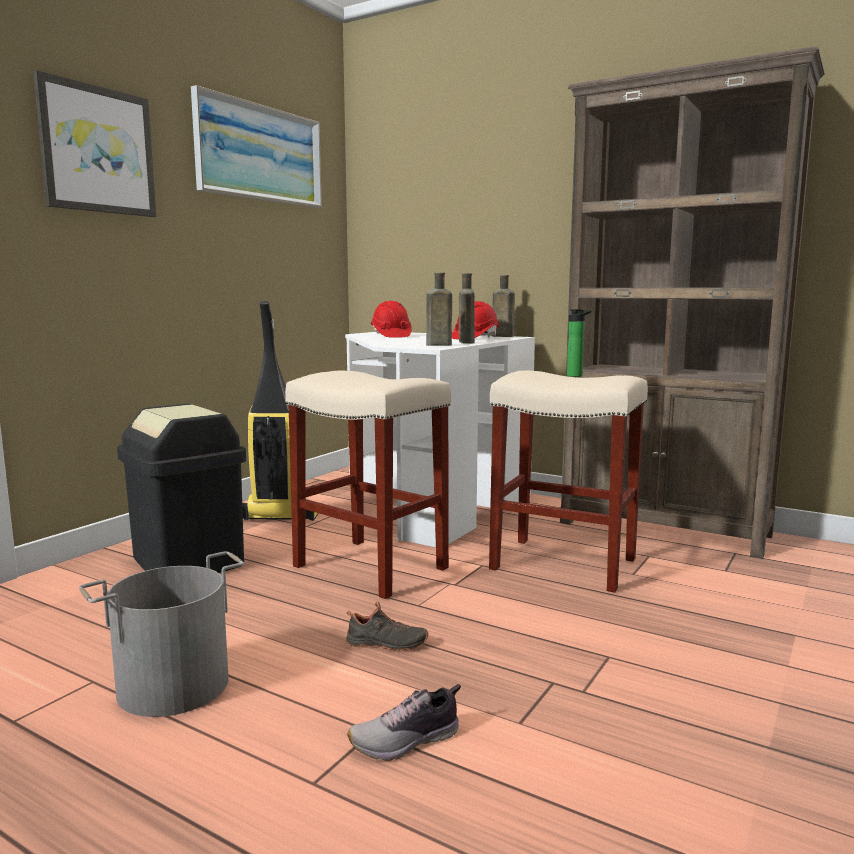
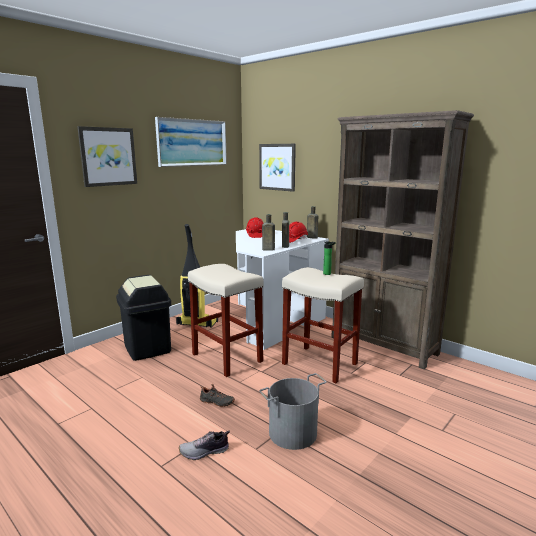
camera: 10 degrees right, 5 degrees up
(173, 685) = (121, 413): grey bucket -> grey bucket (292, 432)
(423, 210) = (277, 167): none -> picture

